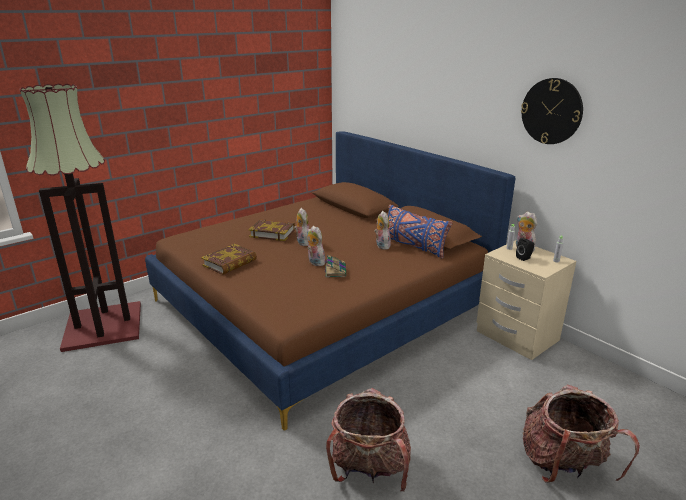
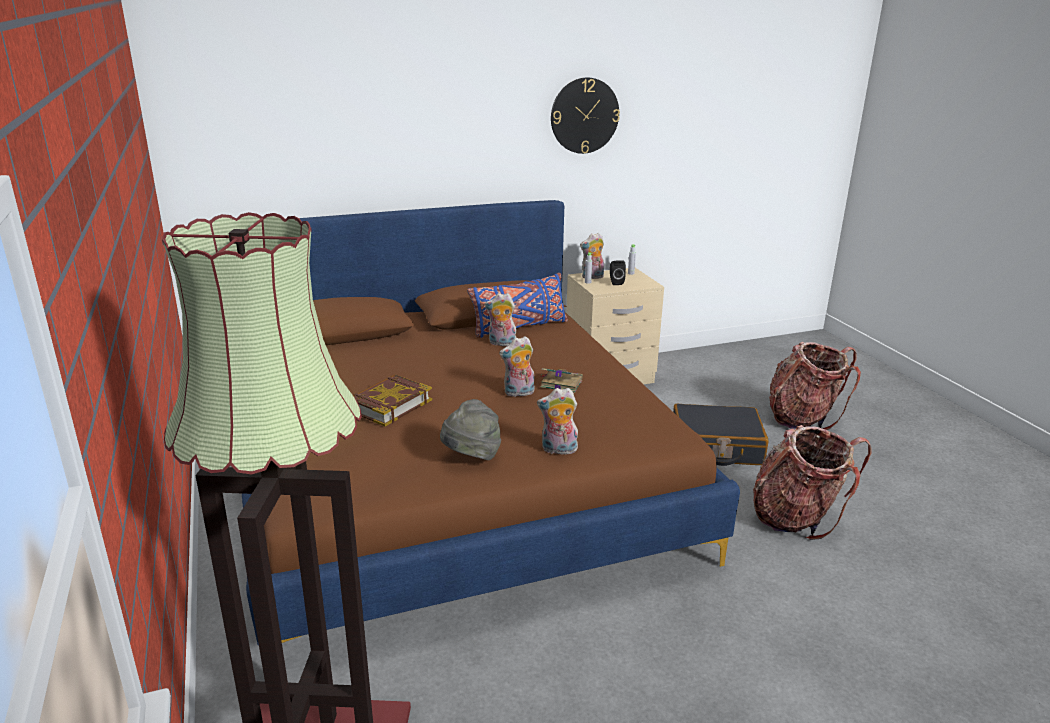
camera: 70 degrees left, 0 degrees up
(230, 263) = (471, 457): book -> grey hat
(302, 242) = (445, 389): plush toy -> plush toy (558, 450)
(450, 409) = (716, 447): none -> black suitcase

